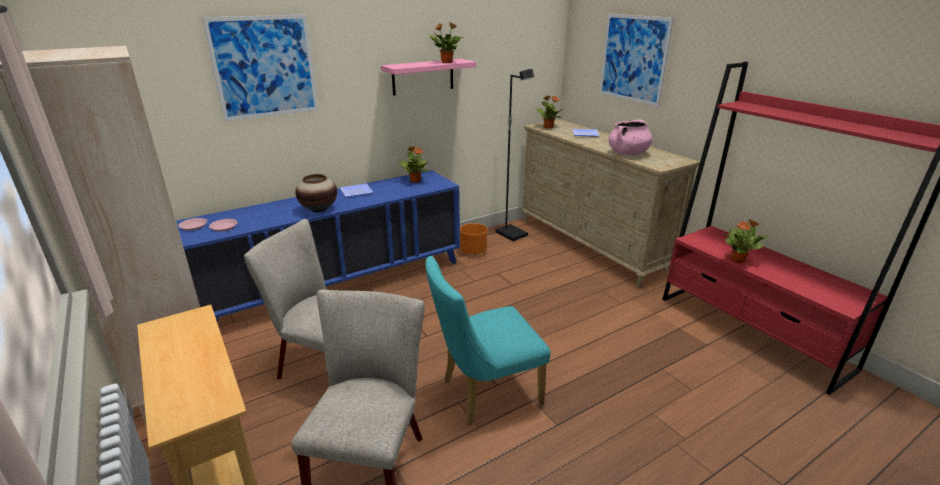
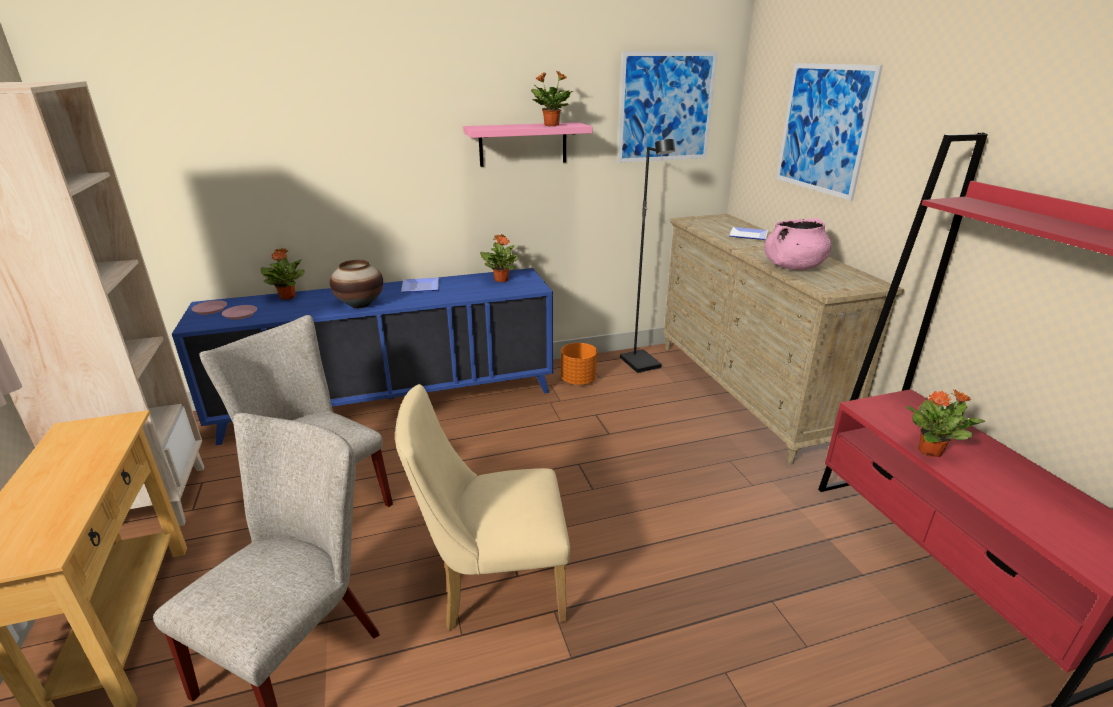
camera: 15 degrees right, 0 degrees up
(265, 67) = (308, 122): picture -> picture (666, 107)
(484, 394) = (493, 586): turquoise chair -> beige chair
(548, 127) = (701, 223): potted plant -> potted plant (288, 297)

